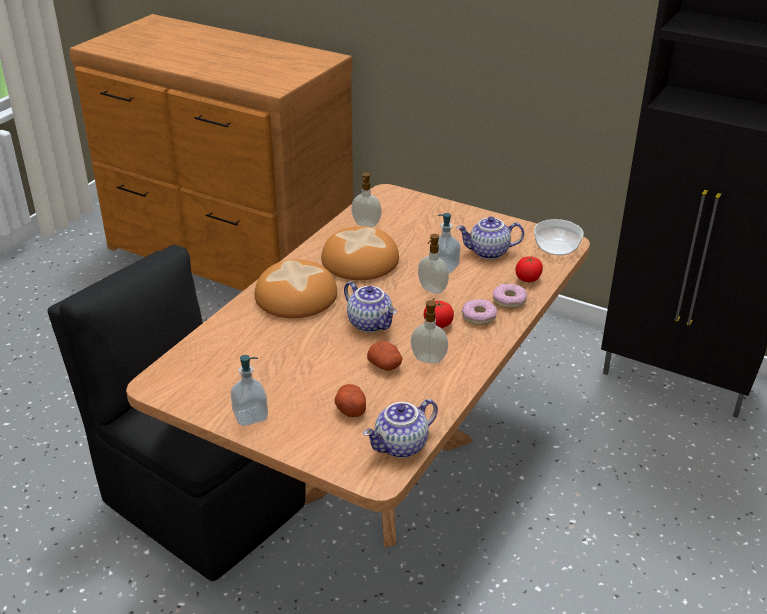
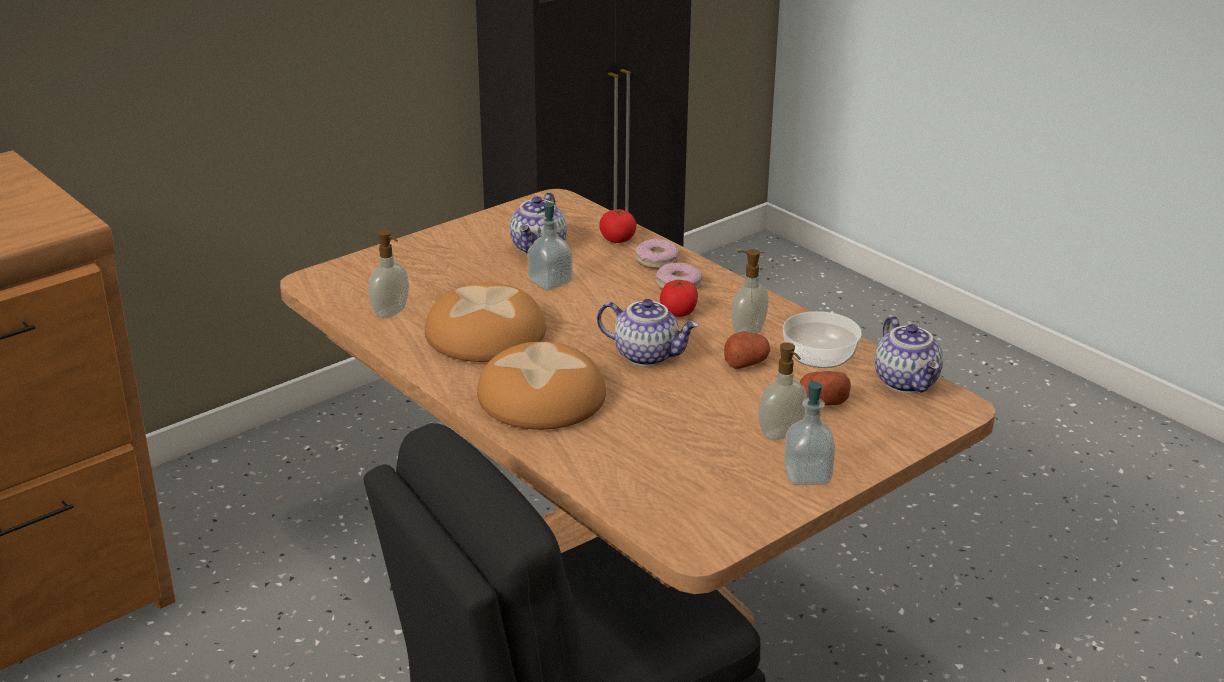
camera: 70 degrees left, 5 degrees down
(371, 323) = (647, 355): teapot -> teapot turned 45 degrees clockwise
(432, 290) = (598, 301): soap dispenser -> soap dispenser (782, 434)
(556, 247) = (561, 208): bowl -> bowl (818, 356)

